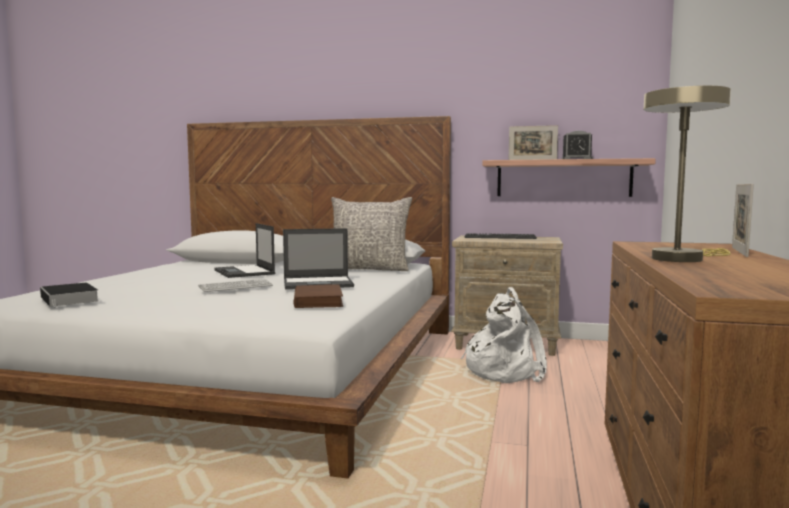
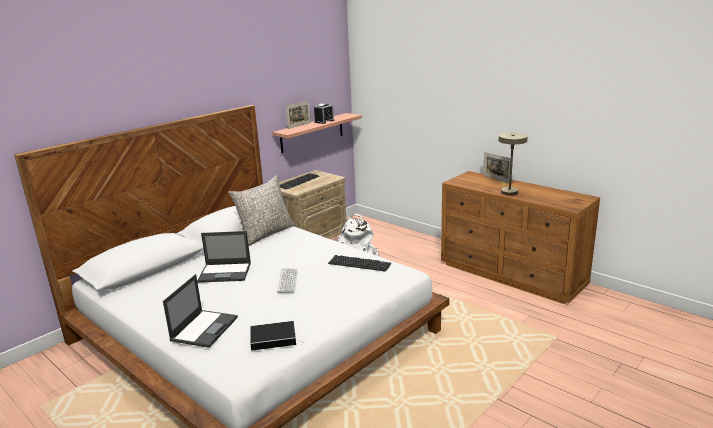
camera: 60 degrees left, 15 degrees up
(318, 300) = (359, 264): brown book -> keyboard
(319, 283) = (308, 256): laptop -> laptop (205, 328)

